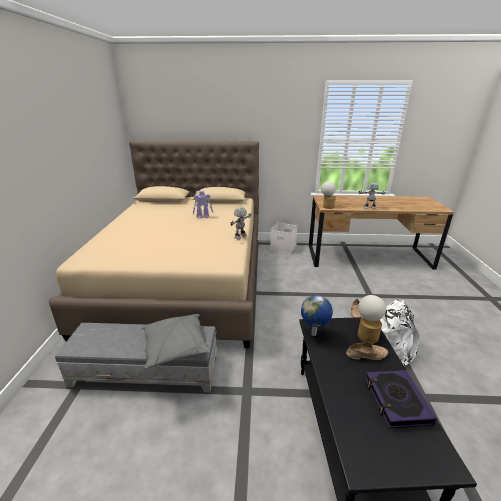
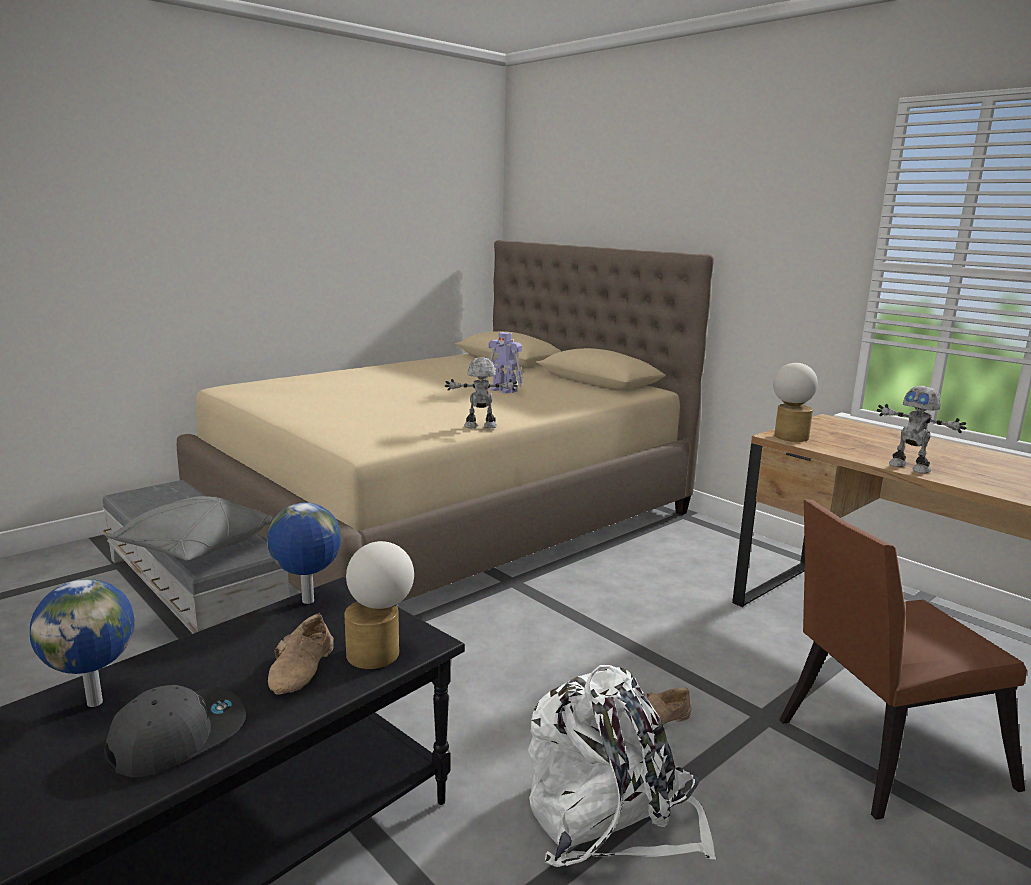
camera: 45 degrees right, 10 degrees down
(284, 247) = (732, 543): white storage box -> none
(354, 415) = (96, 701): none -> globe
(366, 354) = (304, 668): beige shoe -> beige shoe turned 60 degrees clockwise
(396, 400) = (177, 736): book -> grey cap
(397, 290) = (879, 753): none -> brown chair

